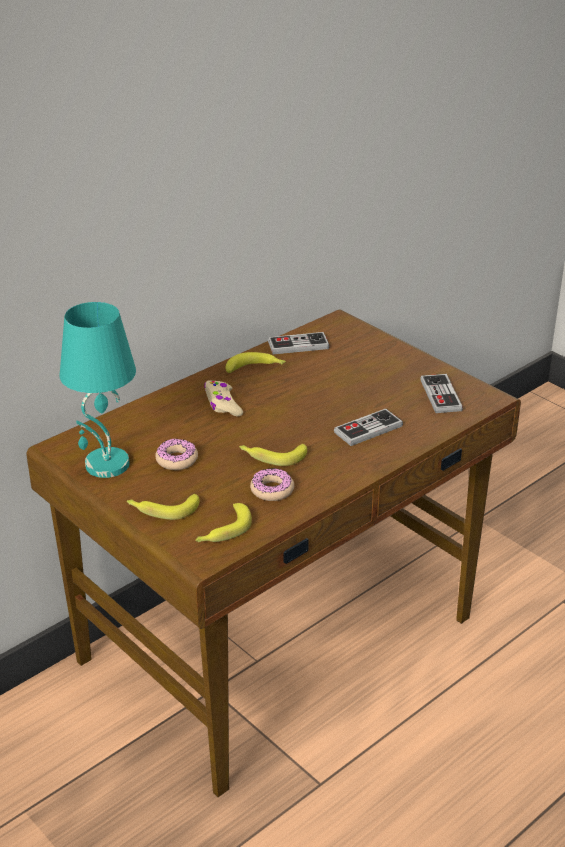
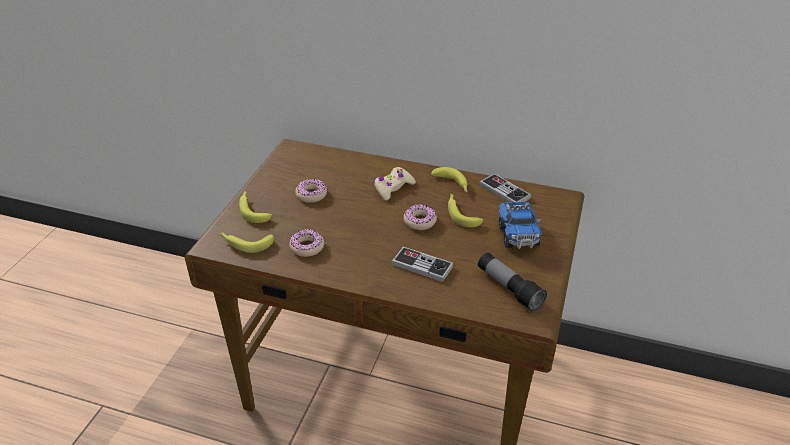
camera: 60 degrees right, 5 degrees up
(106, 465) = (285, 171): turquoise table lamp -> none
(272, 456) = (347, 232): banana -> banana (461, 213)
(297, 407) = (420, 221): none -> donut
(372, 363) = (517, 235): none -> toy truck
(440, 395) = (509, 288): game controller -> flashlight

